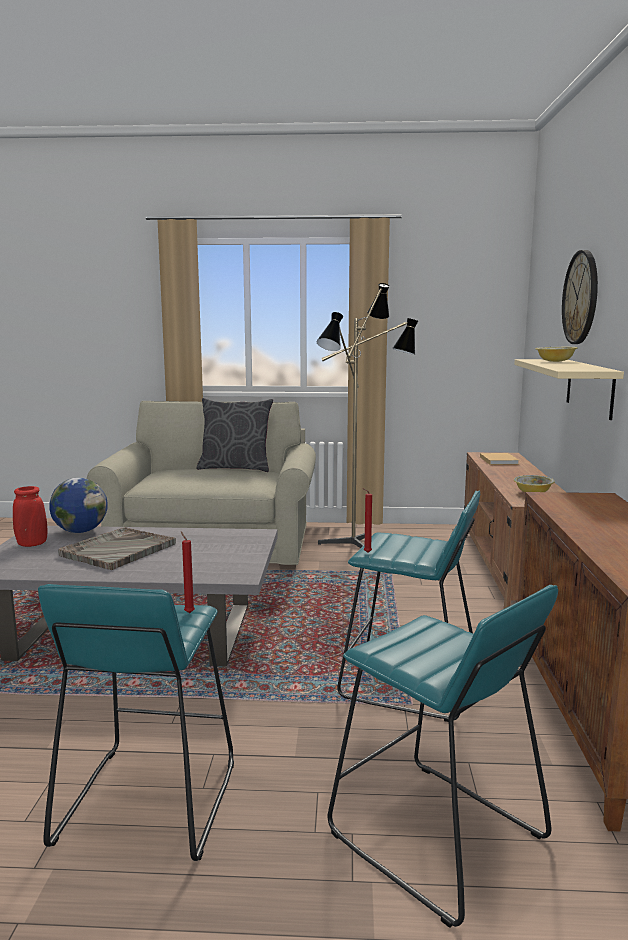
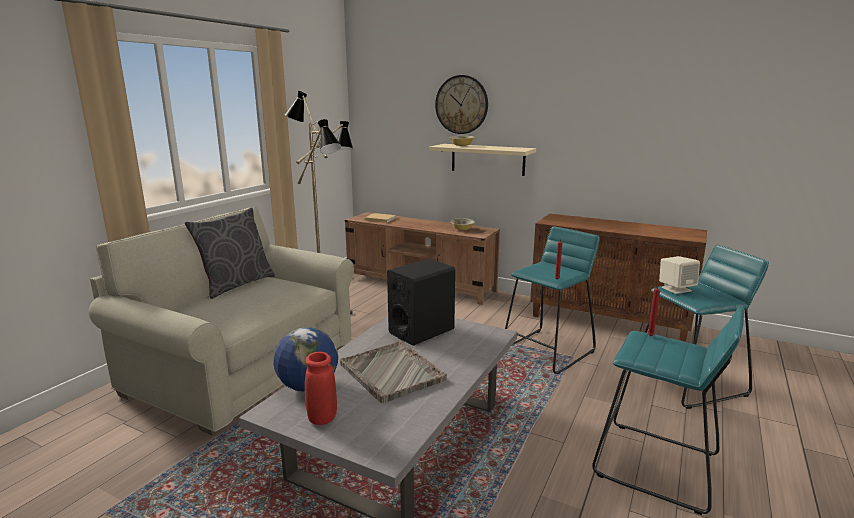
camera: 65 degrees left, 5 degrees up
(218, 545) = (421, 331): none -> black speaker
(427, 628) = (676, 289): none -> beige speaker

